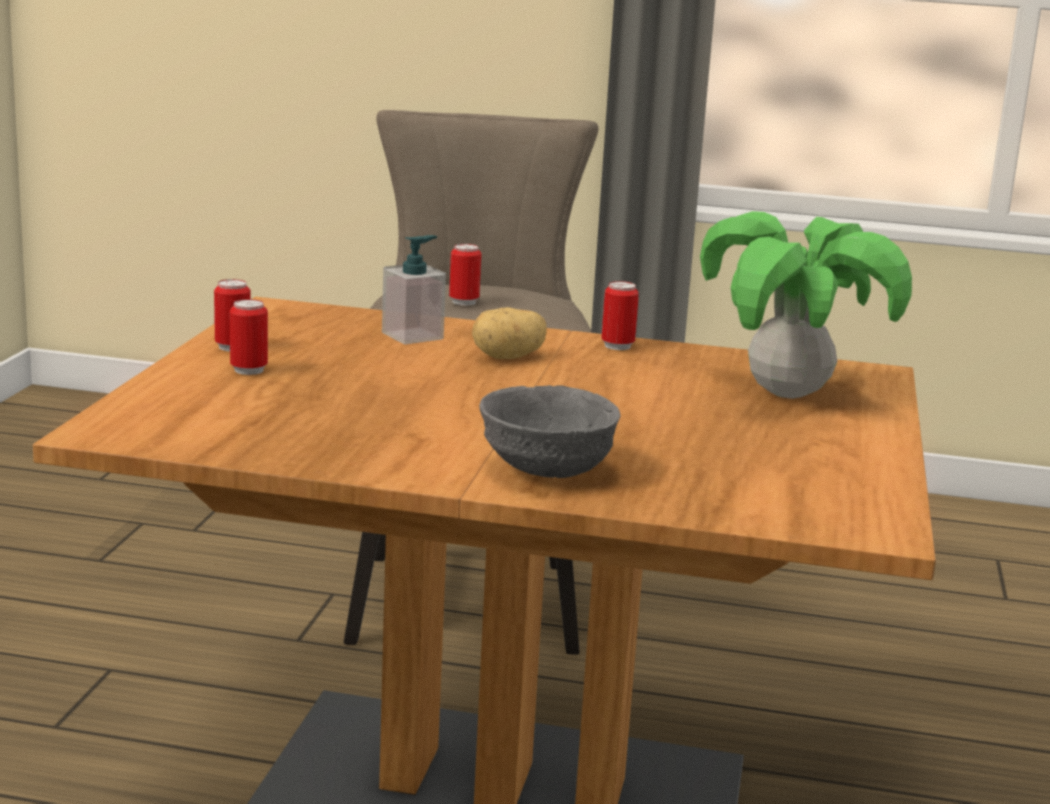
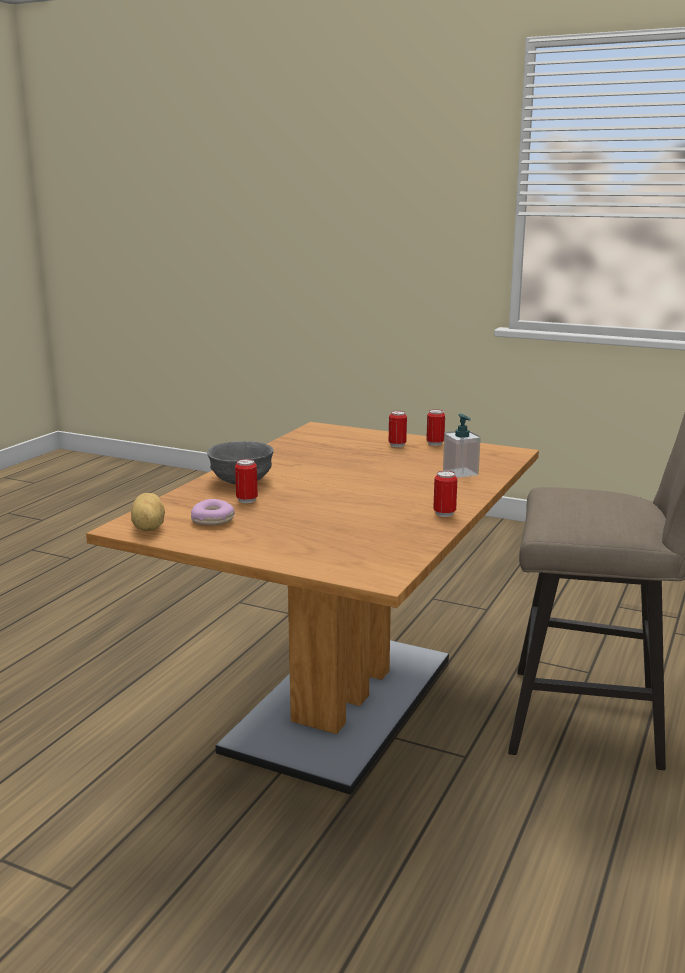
camera: 105 degrees right, 0 degrees up
(464, 302) = (571, 497): can -> can (247, 500)
(508, 357) = (418, 488): potato -> potato (147, 528)
(777, 470) = (213, 520): none -> donut
(787, 393) = (338, 543): potted plant -> none

